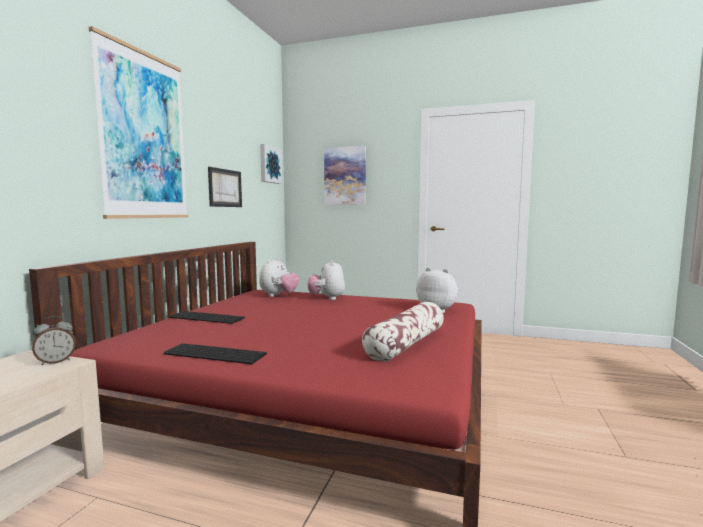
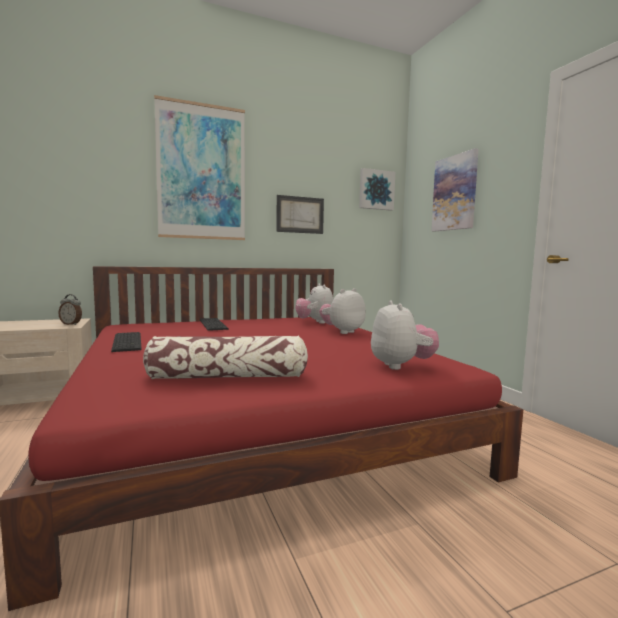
camera: 50 degrees right, 0 degrees up
(278, 295) = (315, 322): plush toy -> plush toy turned 90 degrees clockwise

